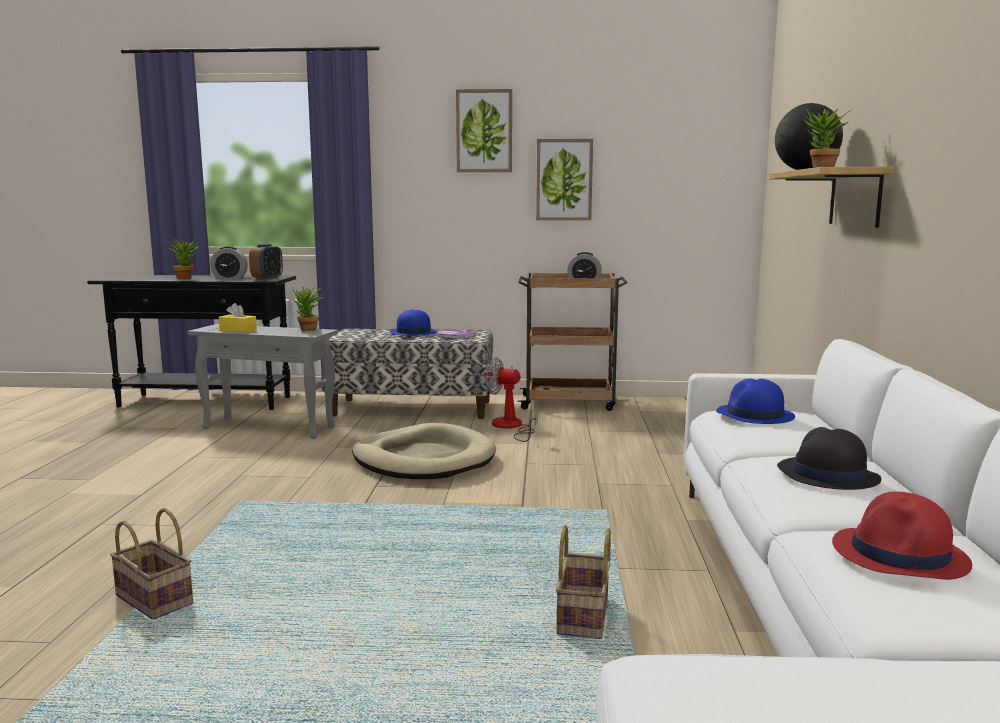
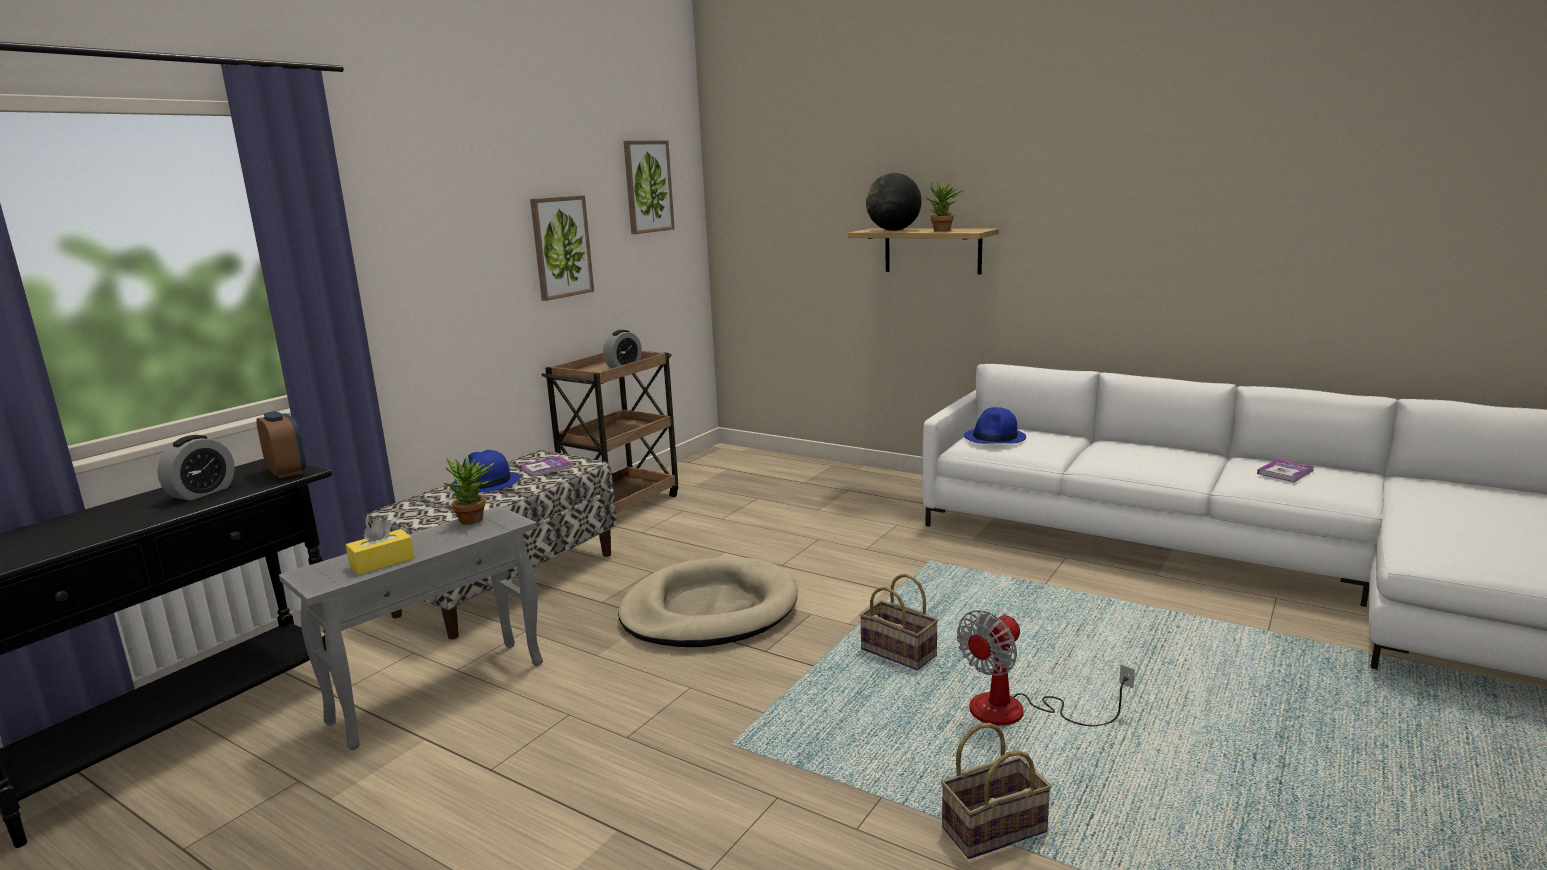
camera: 60 degrees left, 5 degrees up
(186, 278) = (116, 521): potted plant -> none
(484, 131) = (474, 191): picture -> picture (647, 186)
(511, 427) = (662, 548): fan -> fan (1017, 712)
(584, 618) = (1122, 616): basket -> basket (901, 652)
(827, 475) = (1144, 453): black hat -> none
(900, 555) = (1285, 472): red hat -> book

